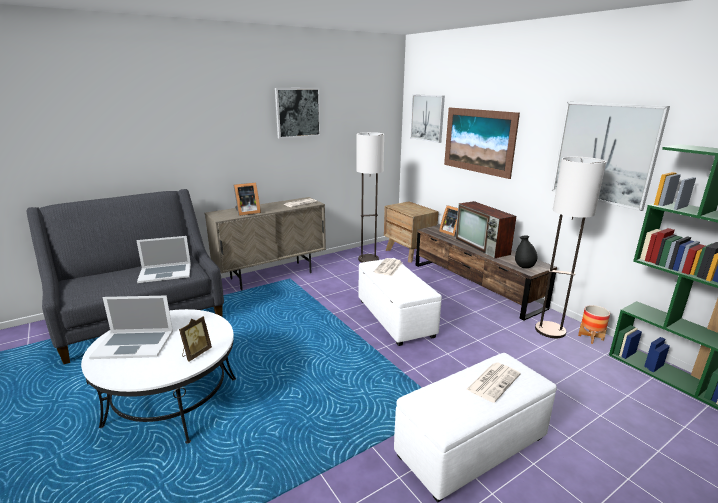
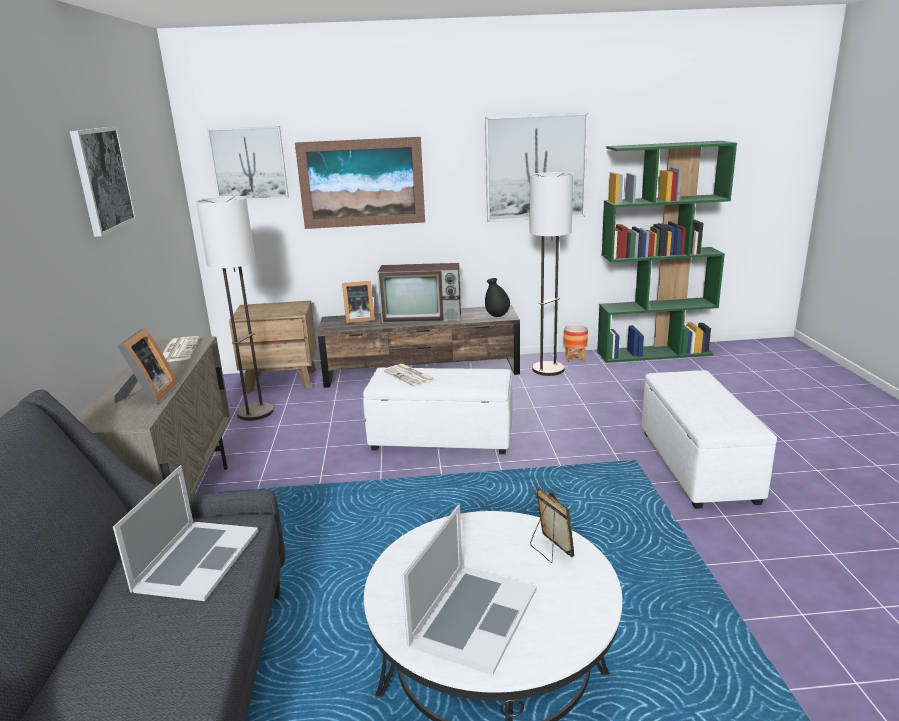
camera: 60 degrees left, 0 degrees up
(493, 381) = (696, 389): newspaper -> none

